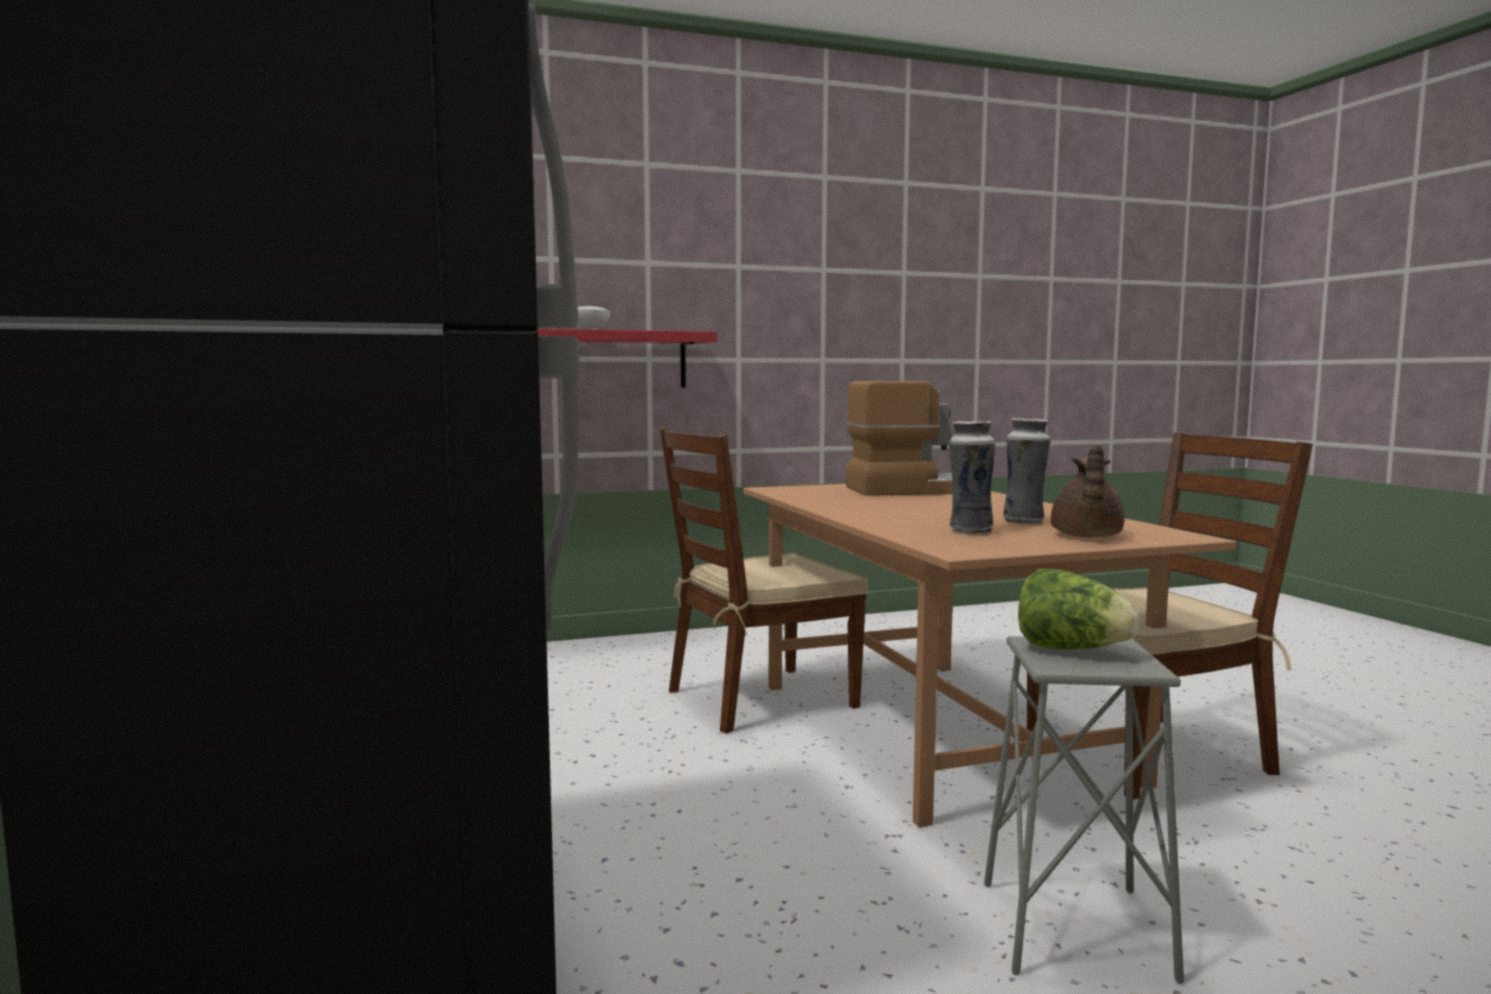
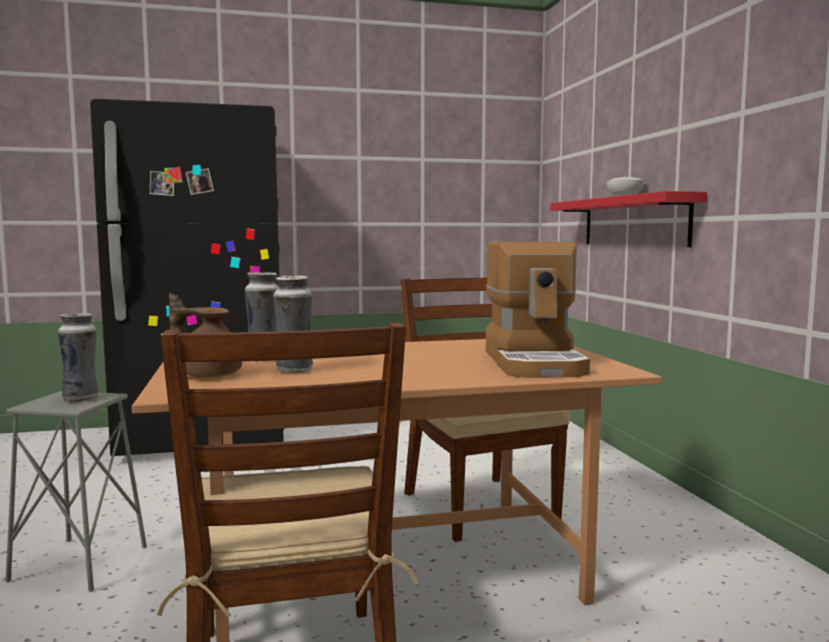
camera: 95 degrees right, 0 degrees up
(1071, 650) = (81, 399): lettuce -> vase

